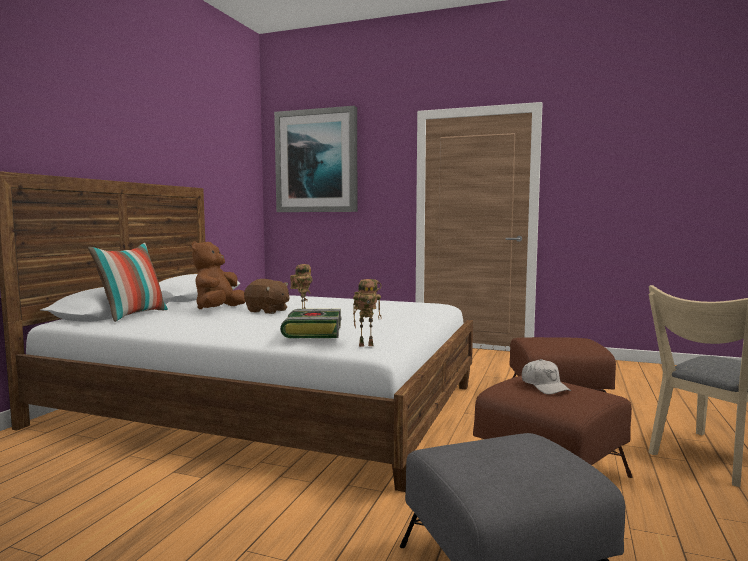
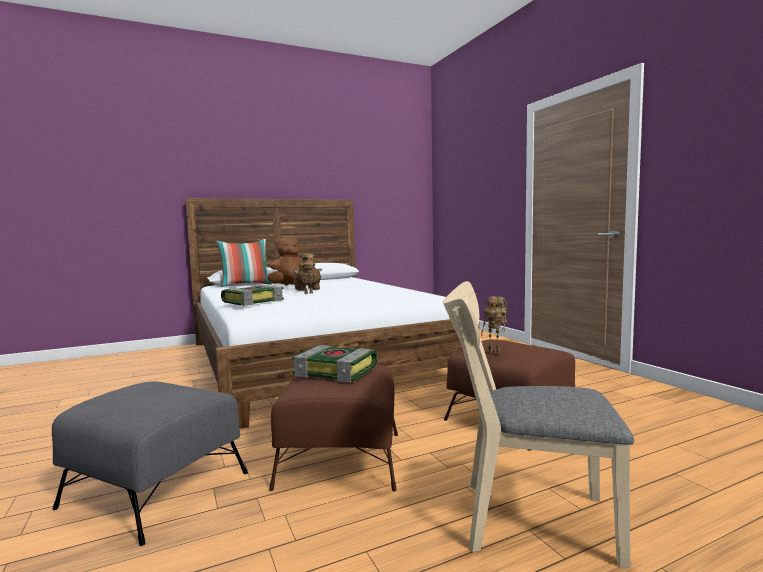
camera: 45 degrees right, 0 degrees up
(317, 161) = (461, 168): picture -> none
(367, 345) = (246, 312): toy robot -> toy robot (495, 352)
(544, 386) = (337, 371): white cap -> book

